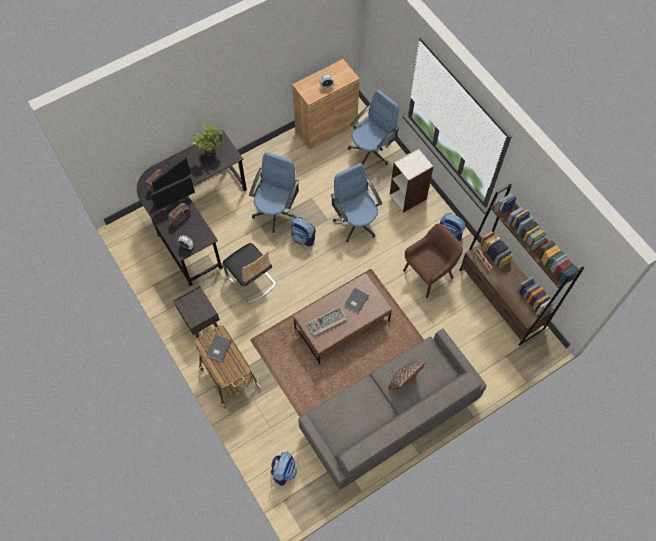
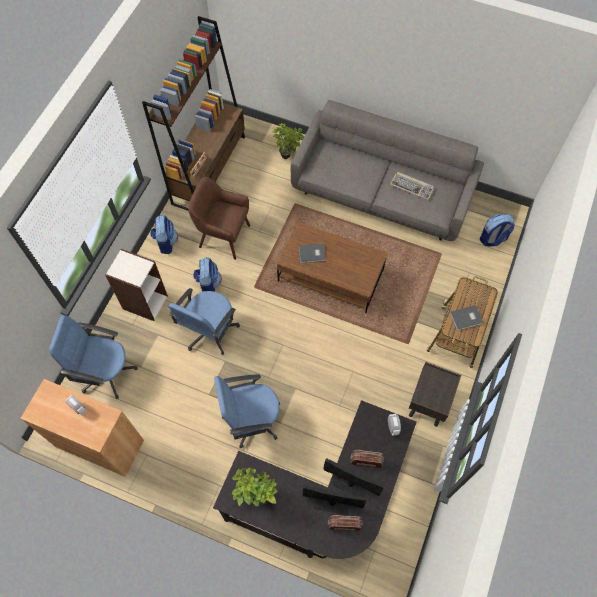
camera: 125 degrees left, 0 degrees up
(251, 280) = (349, 387): chair -> none
(303, 238) = (264, 369): backpack -> backpack (208, 284)
(326, 322) = (353, 264): keyboard -> keyboard (412, 186)
(404, 380) = (357, 173): brown pillow -> none
(477, 367) = (288, 155): none -> potted plant

